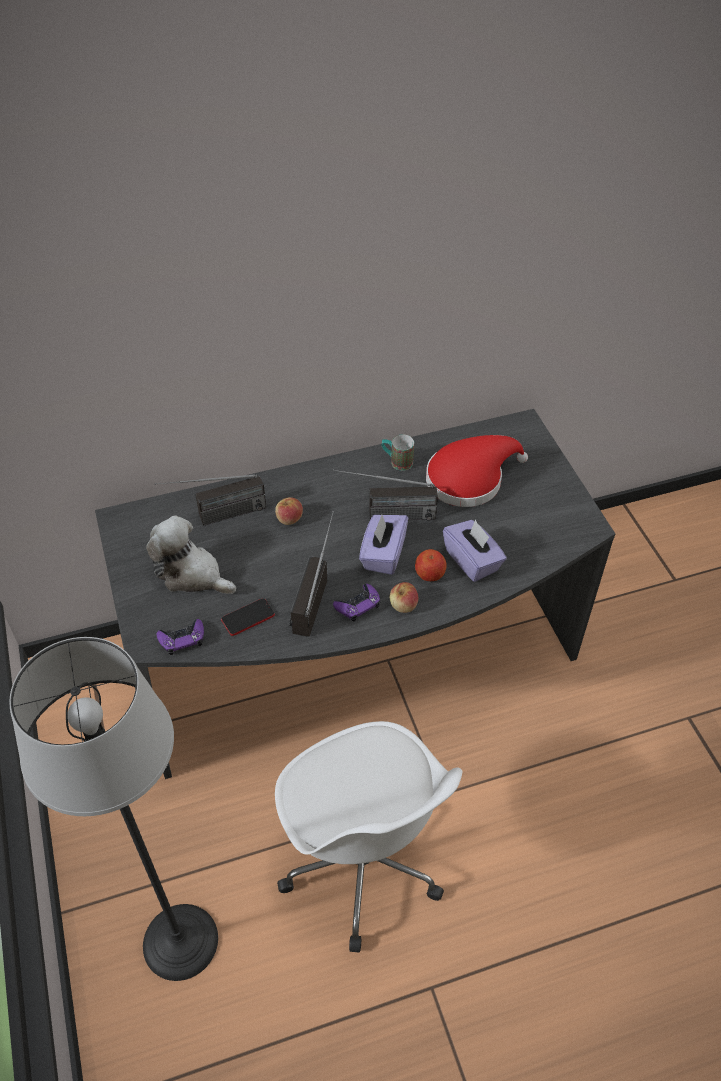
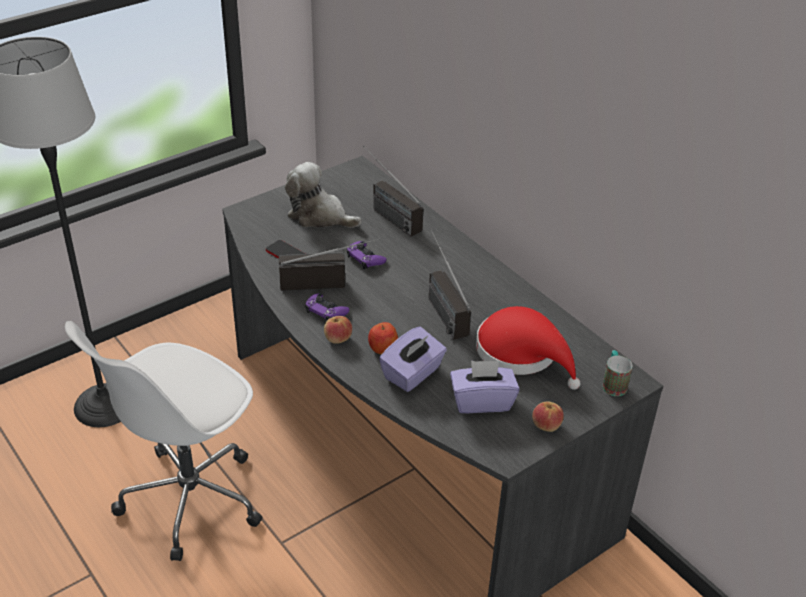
camera: 70 degrees right, 10 degrees down
(182, 639) = (253, 227): purple game controller -> purple game controller (365, 258)
(191, 574) = (319, 216): plush toy -> plush toy turned 75 degrees counterclockwise
(289, 519) = (405, 252): apple -> apple (546, 425)
(383, 555) = (391, 314): purple tissue box -> purple tissue box (482, 401)
(397, 461) = (515, 300): mug -> mug (613, 383)

